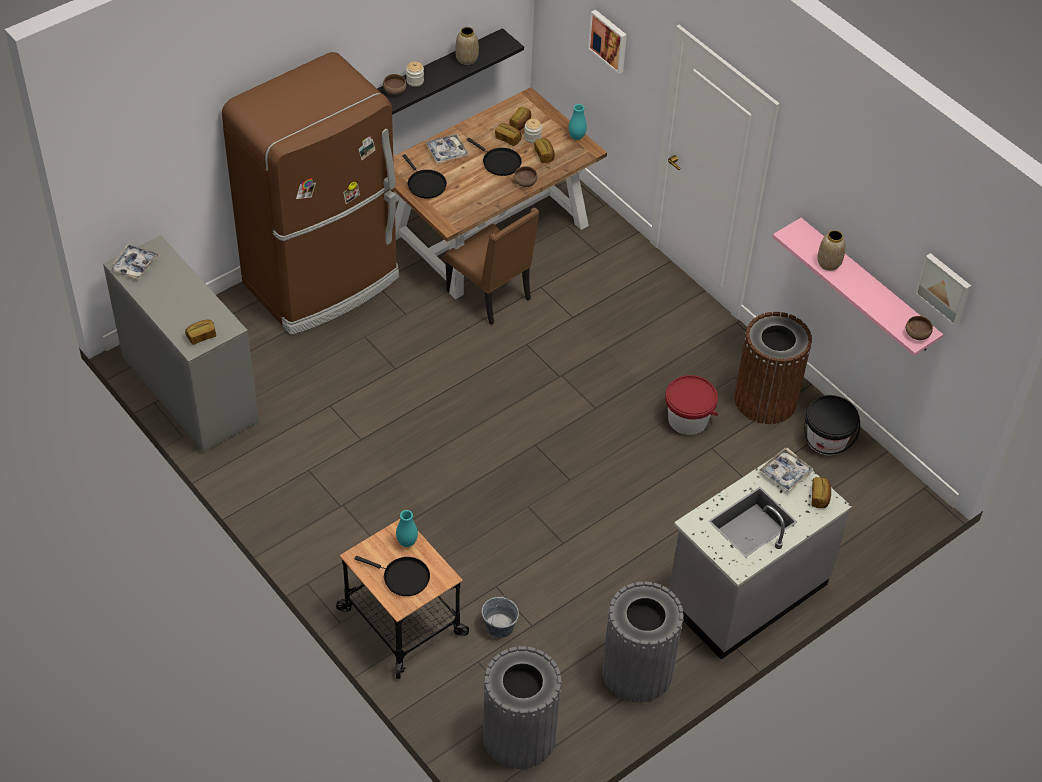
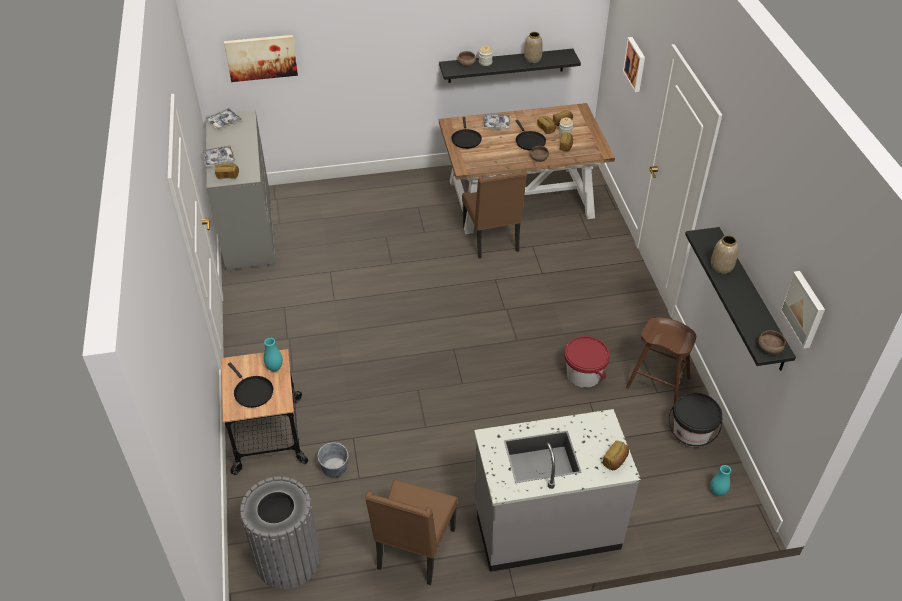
camera: 30 degrees right, 5 degrees down
(159, 168) = (261, 57): none -> picture
(323, 282) = (384, 195): brown fridge -> none
(576, 137) = (598, 142): turquoise vase -> turquoise vase (717, 492)
(637, 671) = (414, 550): grey trash can -> brown chair
(765, 399) = (657, 383): brown trash can -> brown stool
(785, 473) = (597, 428): tray -> tray (219, 159)
(867, 286) = (751, 299): pink shelf -> black shelf

